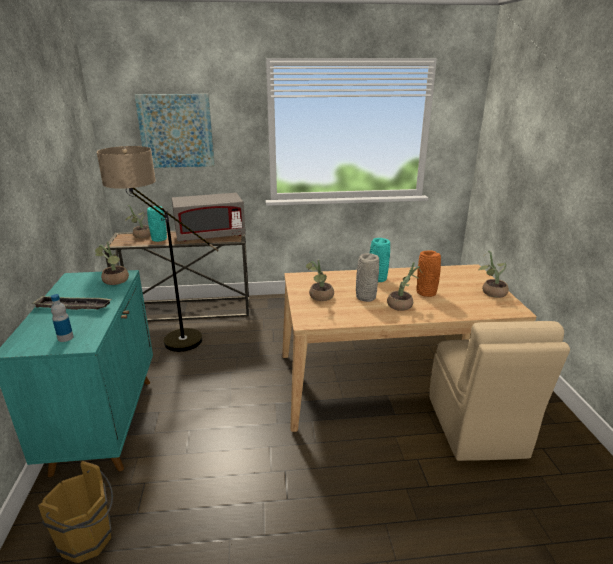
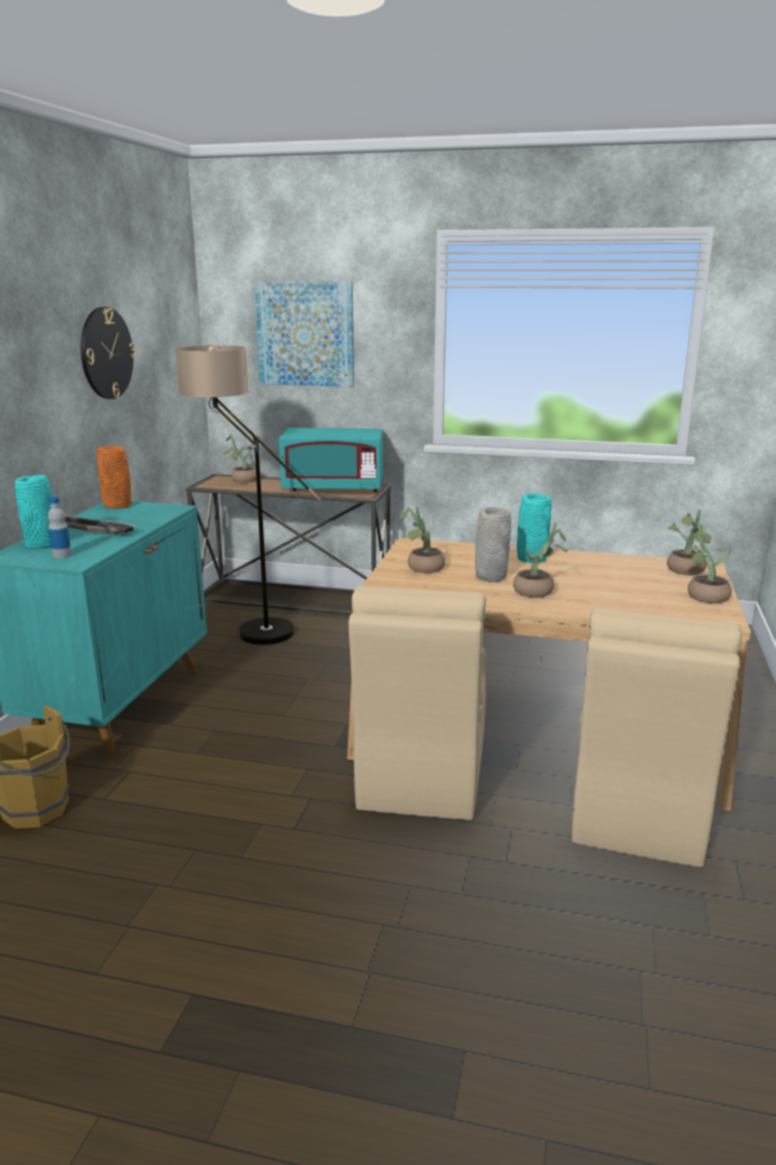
camera: 20 degrees right, 5 degrees down
(45, 161) = (106, 353): none -> wall clock
(115, 282) = (158, 513): potted plant -> potted plant (686, 571)
(159, 239) = (263, 486): turquoise vase -> turquoise vase (42, 544)
(210, 236) = (334, 488): grey microwave -> turquoise microwave
(344, 434) = (420, 776): none -> beige chair
(427, 293) = (592, 583): orange vase -> orange vase (118, 506)

